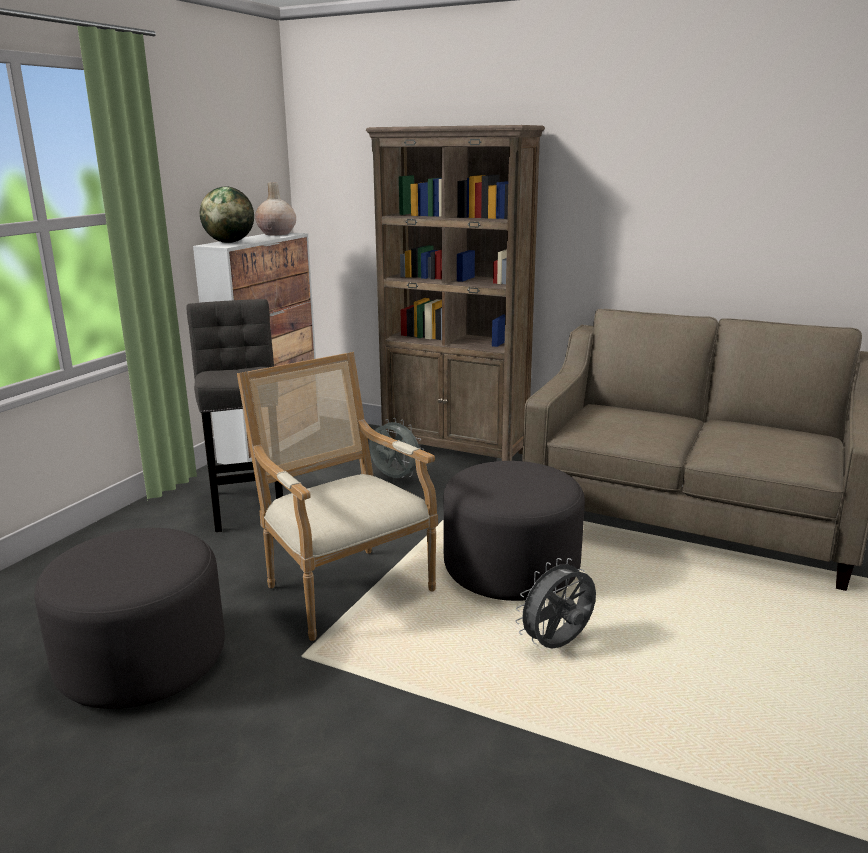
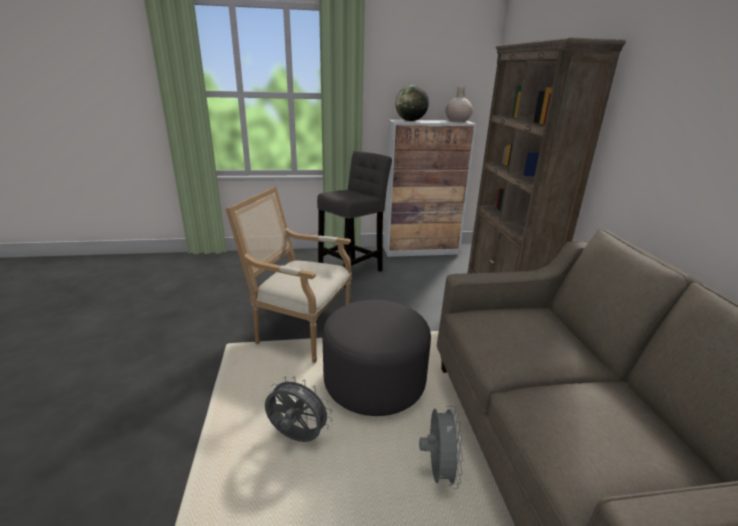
camera: 55 degrees right, 5 degrees up
(142, 661) = (201, 306): grey ottoman -> none
(343, 587) = (299, 329): armchair -> armchair turned 90 degrees counterclockwise
(394, 478) = (435, 297): grey fan -> grey fan (438, 471)

